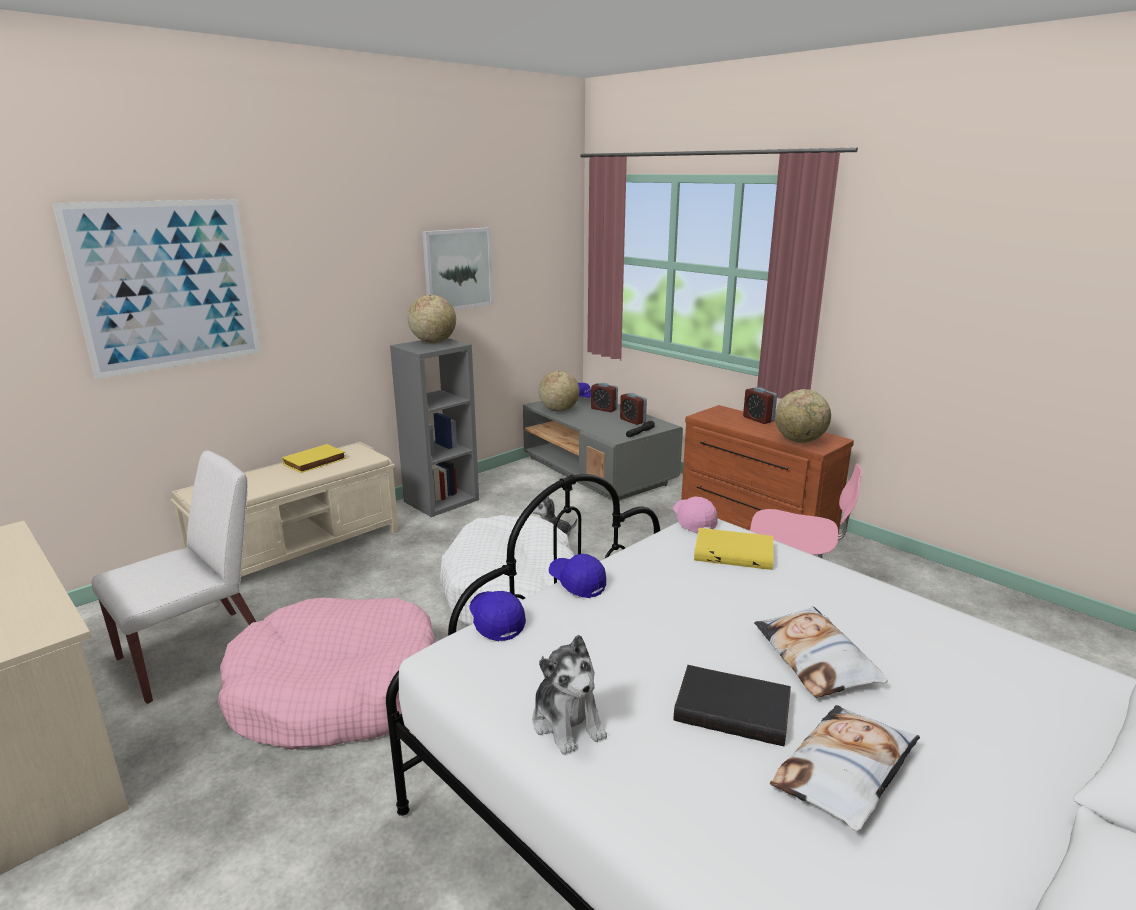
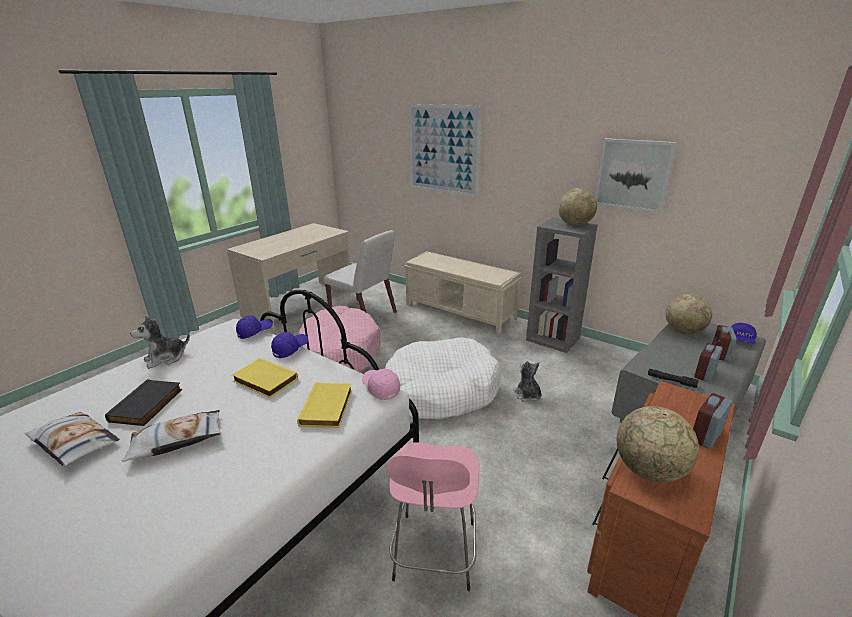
camera: 80 degrees right, 5 degrees up
(315, 462) = (479, 269): yellow book -> yellow book (264, 381)
(693, 521) = (380, 388): pink cap -> pink cap turned 105 degrees counterclockwise

